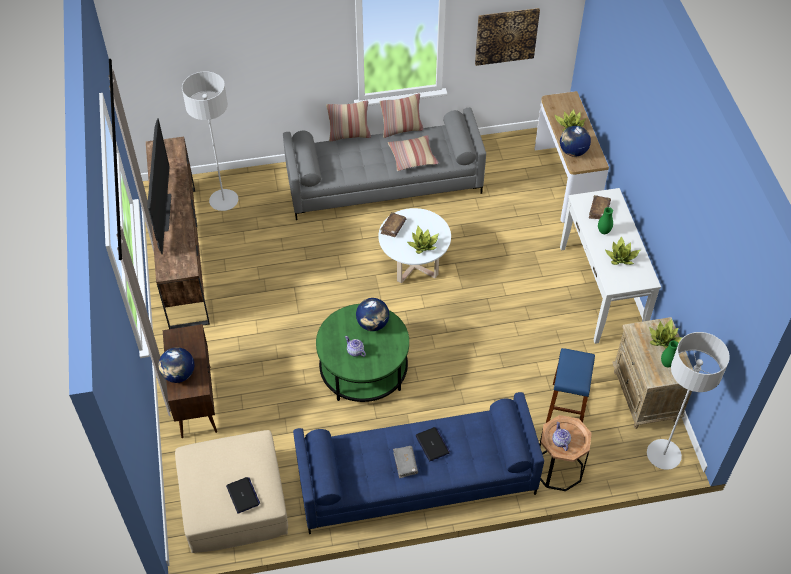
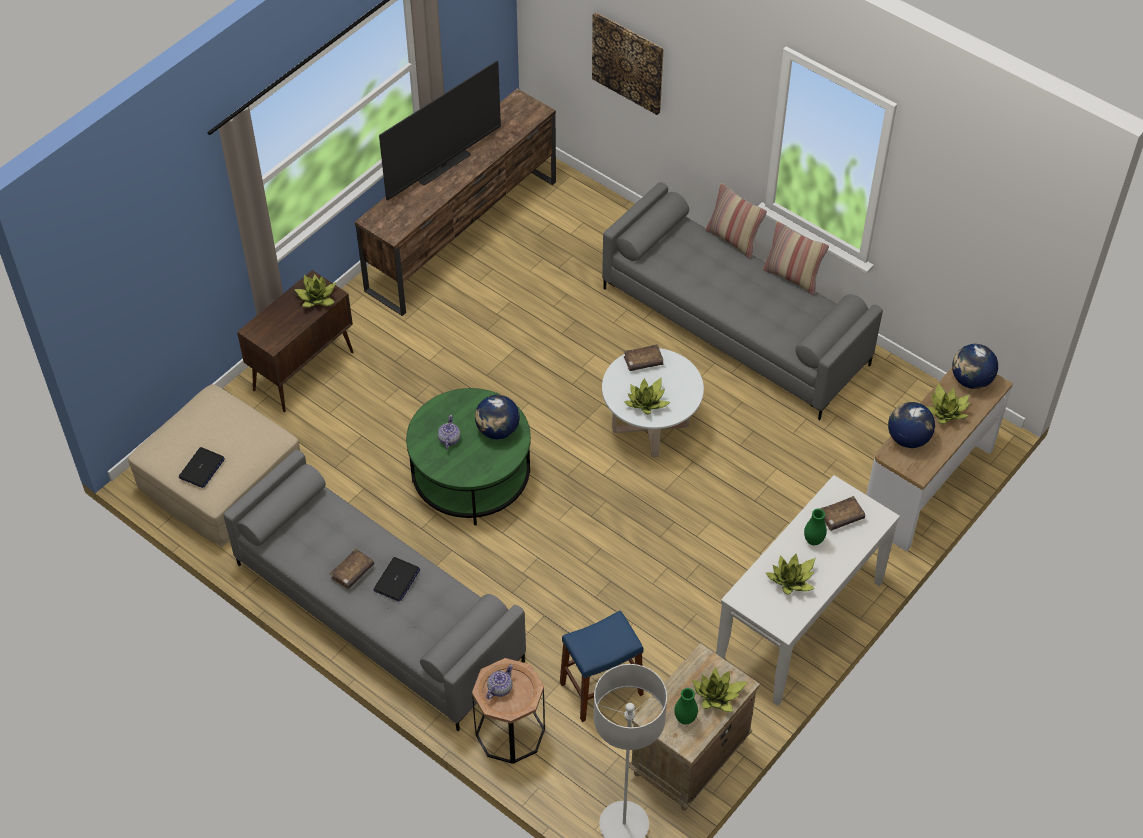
camera: 50 degrees right, 0 degrees up
(179, 375) = (273, 318): globe -> globe (971, 380)
(188, 342) = (317, 298): none -> potted plant
(224, 201) = (564, 215): grey floor lamp -> none
(405, 463) = (352, 572): grey book -> brown book
(412, 157) = (762, 313): pillow -> none
(415, 481) = (377, 612): blue sofa -> grey sofa
(506, 36) = (958, 246): picture -> picture (628, 62)

